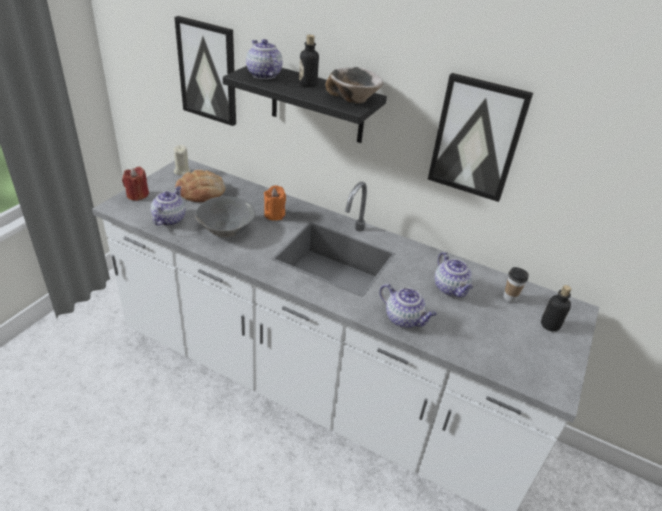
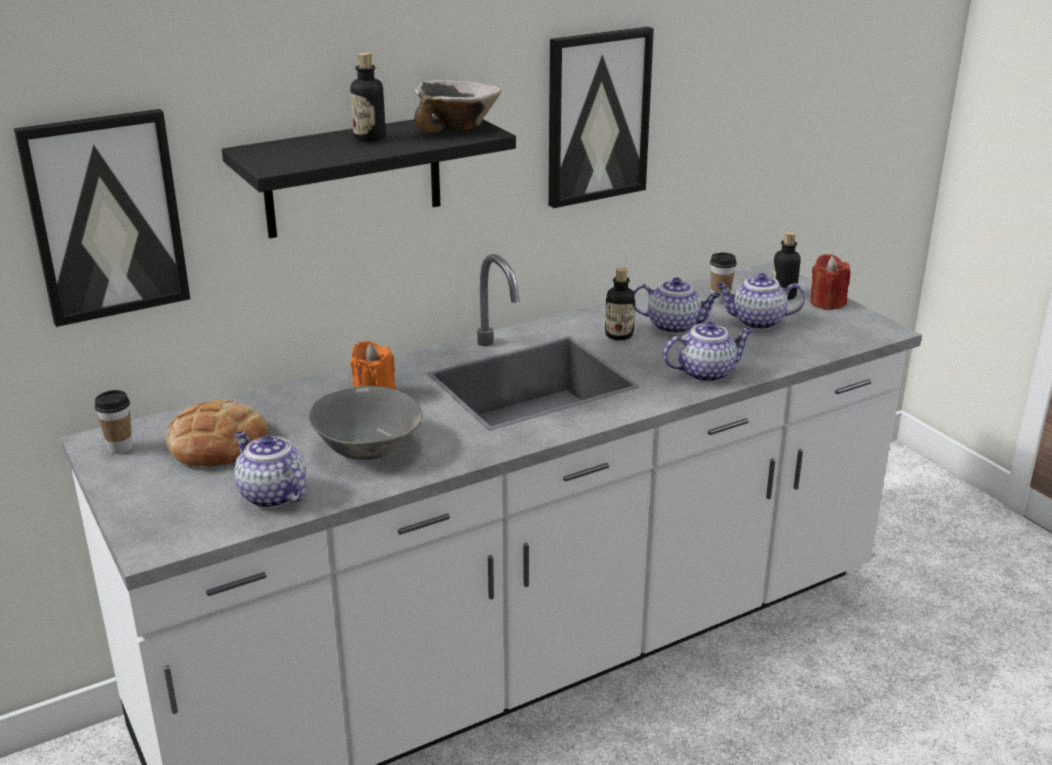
camera: 55 degrees left, 10 degrees down
(137, 195) = (143, 513): red candle -> red candle (827, 303)
(182, 171) = (120, 448): beige candle -> cup
(263, 75) = (292, 154): teapot -> teapot (756, 322)
(415, 271) = (619, 335): none -> bottle

